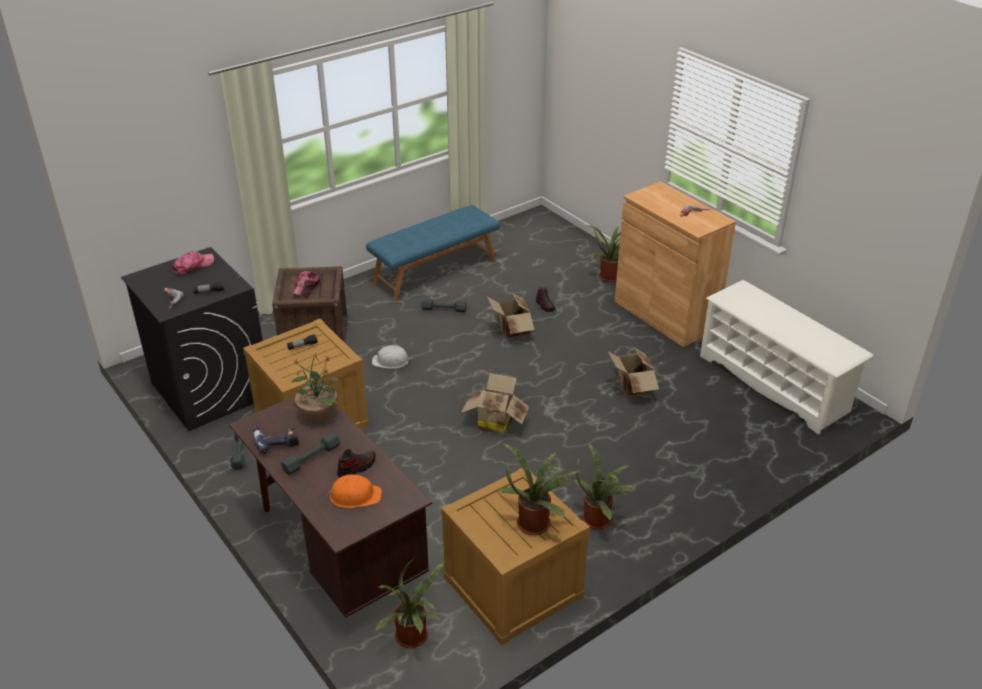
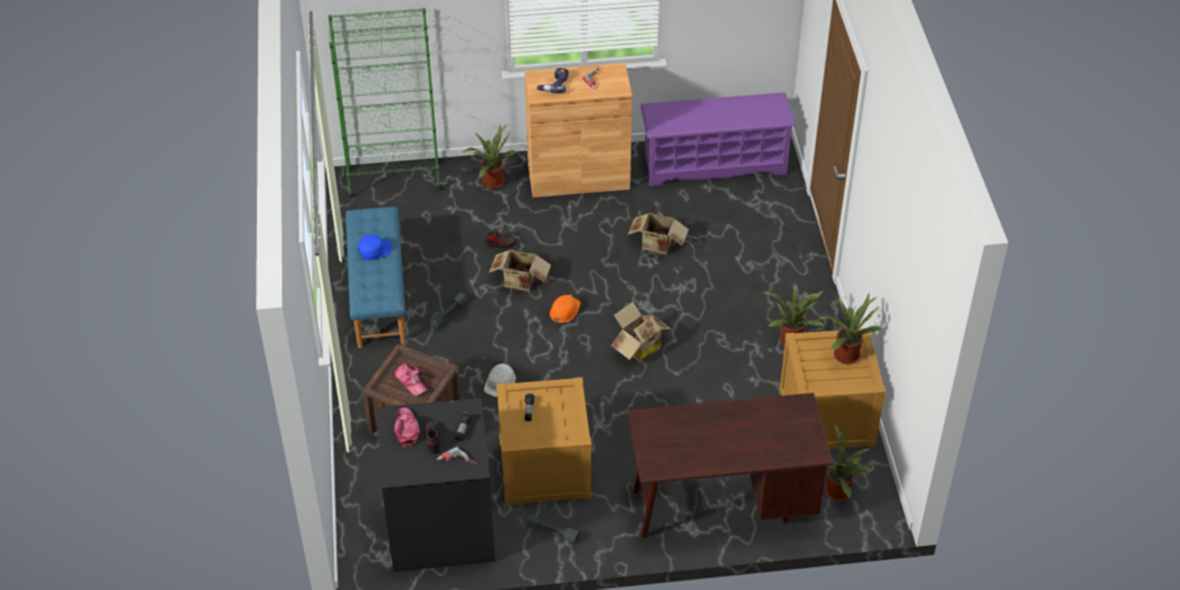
camera: 60 degrees left, 10 degrees up
(276, 441) = (684, 458): power drill -> power drill (554, 85)
(311, 458) = (719, 443): grey dumbbell -> none
(318, 414) = (667, 422): potted plant -> none
(355, 496) = (780, 432): orange hard hat -> orange hard hat (564, 310)
(356, 468) = (749, 421): shoe -> shoe (432, 440)
(439, 227) = (374, 249): none -> blue cap
(562, 235) = (394, 179): none -> green bookcase
(774, 383) = (714, 164): white shoe rack -> purple shoe rack

